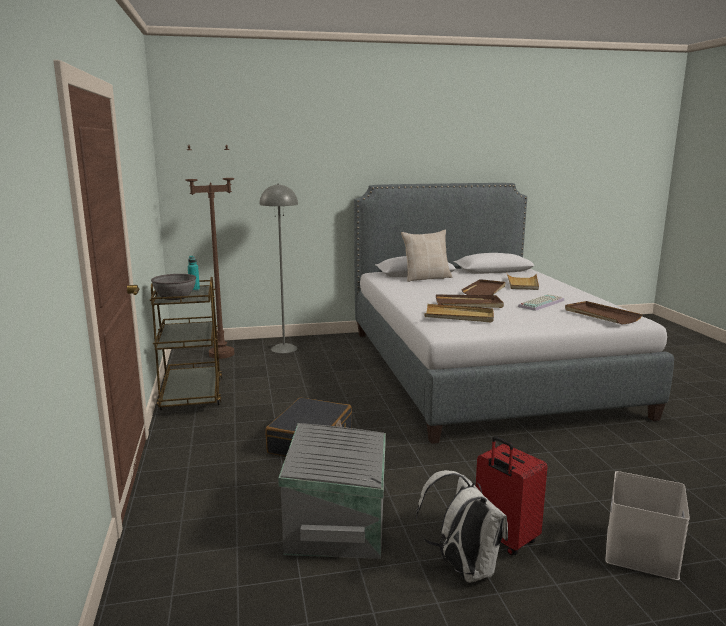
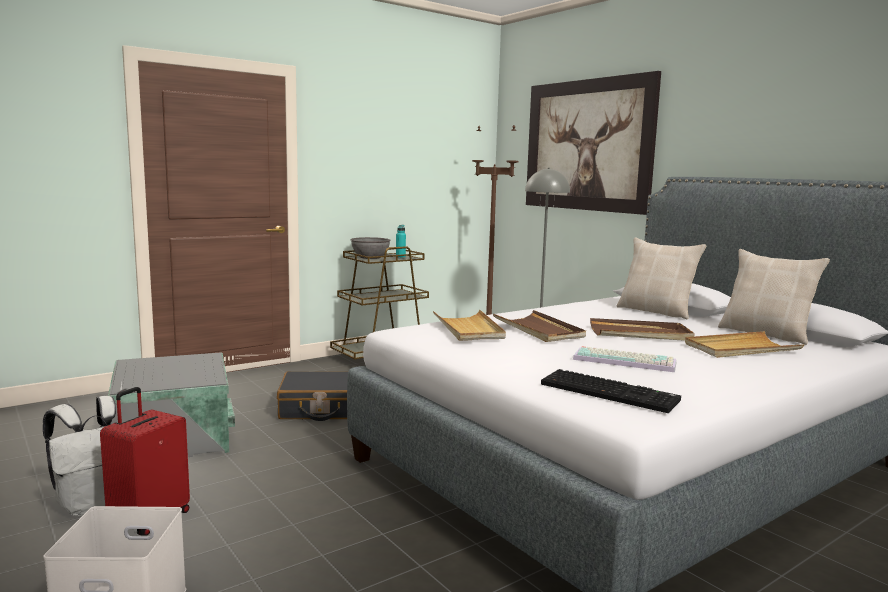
camera: 65 degrees right, 5 degrees down
(279, 161) = (587, 145): none -> picture
(493, 274) = (766, 334): none -> beige pillow
(601, 315) = (610, 392): brown tray -> keyboard

